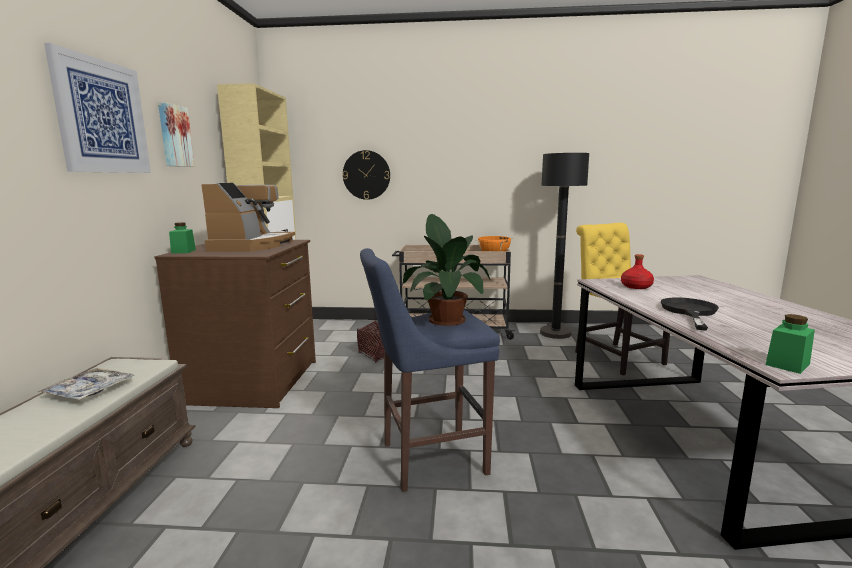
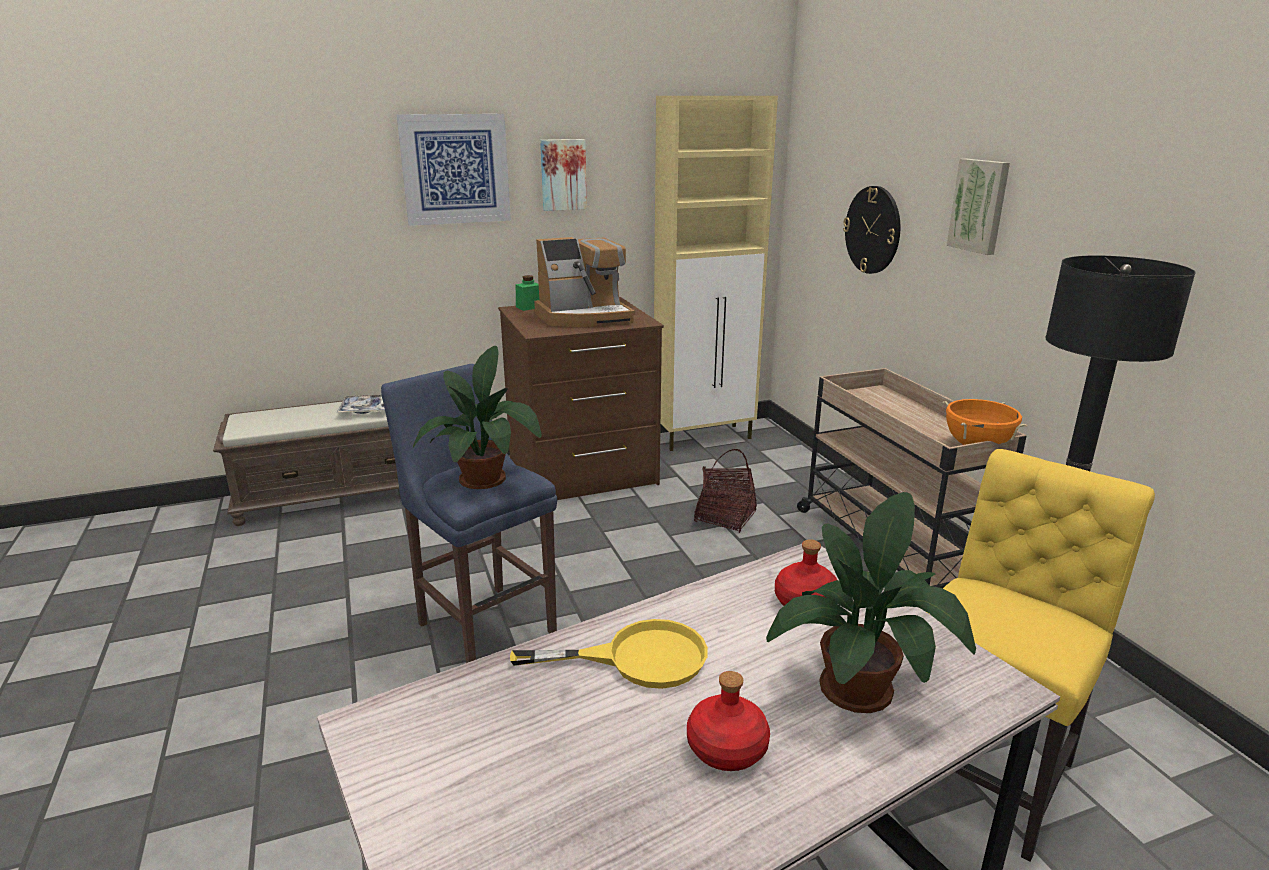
camera: 65 degrees right, 10 degrees up
(445, 151) = (980, 206): none -> picture
(689, 312) = (637, 658): black frying pan -> yellow frying pan
(702, 289) = (862, 686): none -> potted plant
(755, 308) = (727, 748): none -> red bottle
(787, 364) = (376, 732): green jar -> none

